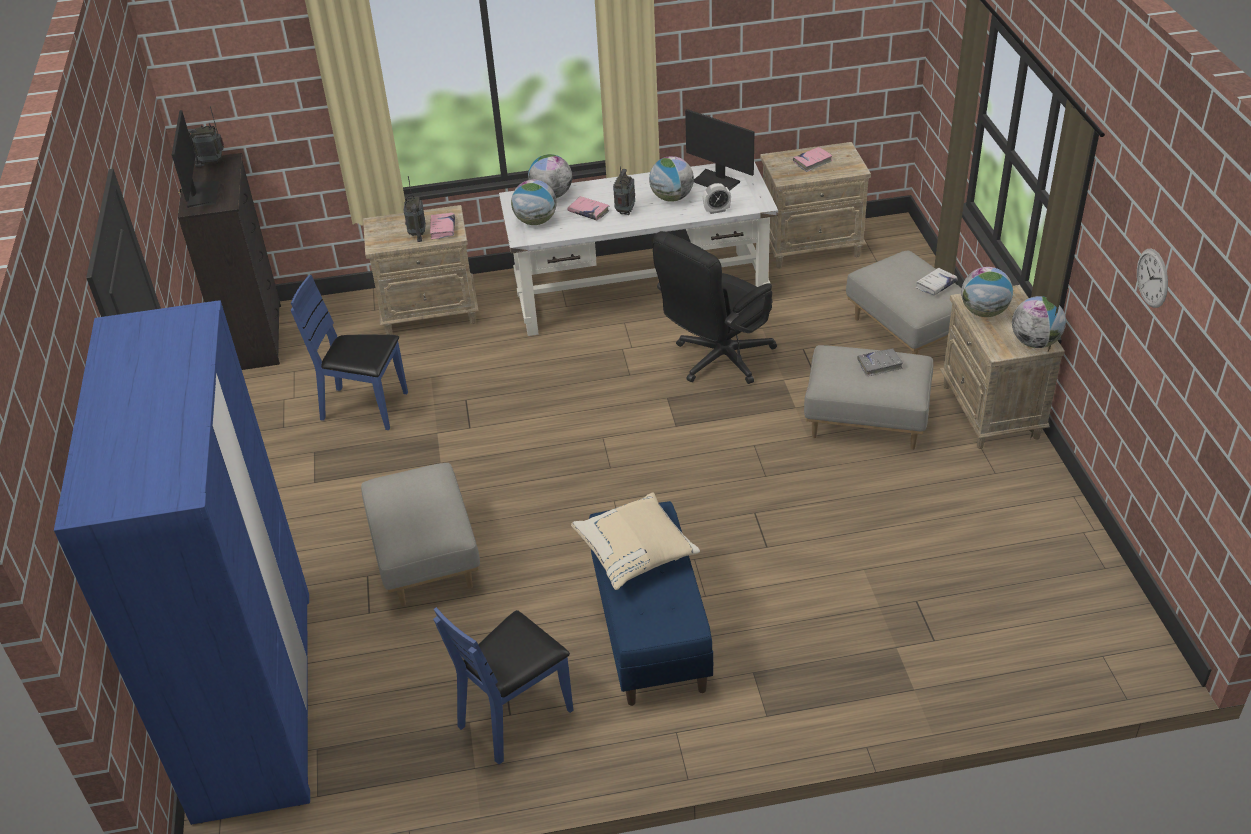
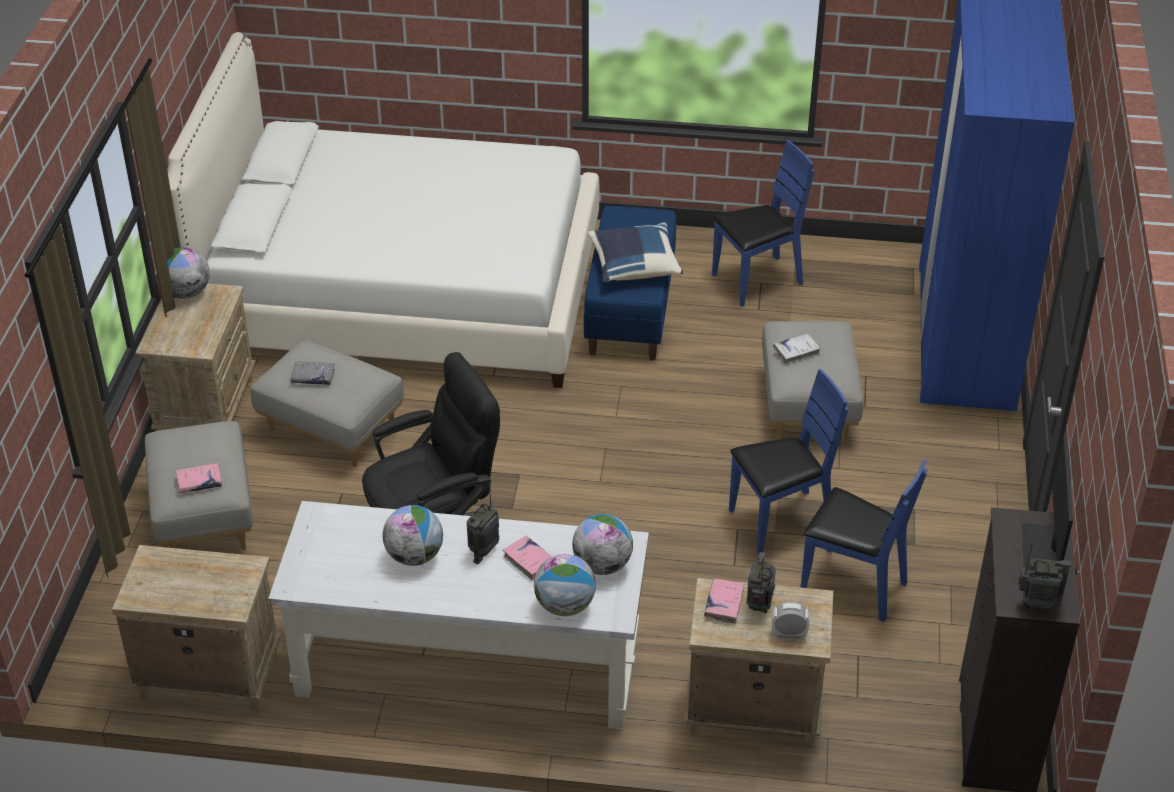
camera: 165 degrees left, 0 degrees up
(434, 443) = (780, 521): none -> blue chair
(636, 553) = (634, 266): beige pillow -> blue pillow
(716, 181) = (342, 568): monitor -> none
(716, 210) = (373, 519): alarm clock -> alarm clock (789, 633)
(812, 162) = (192, 584): pink book -> pink book (199, 482)
(913, 585) = (403, 292): none -> white bed
(935, 285) = (176, 449): white book -> white book (796, 352)
(983, 312) = (200, 332): globe -> none
(1152, 278) = (174, 85): wall clock -> none

